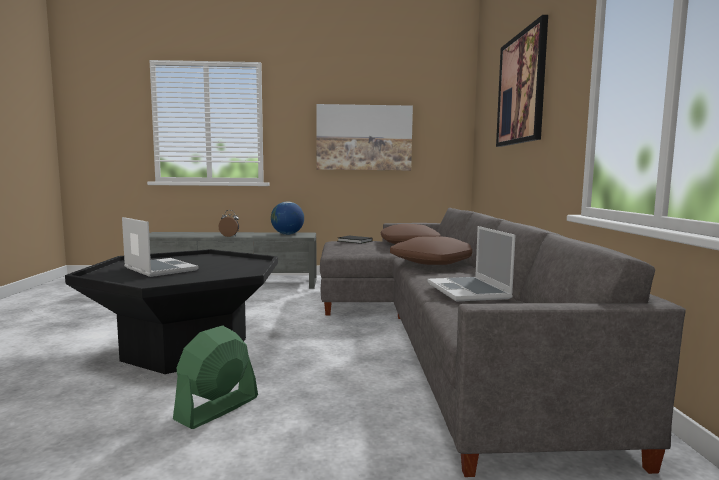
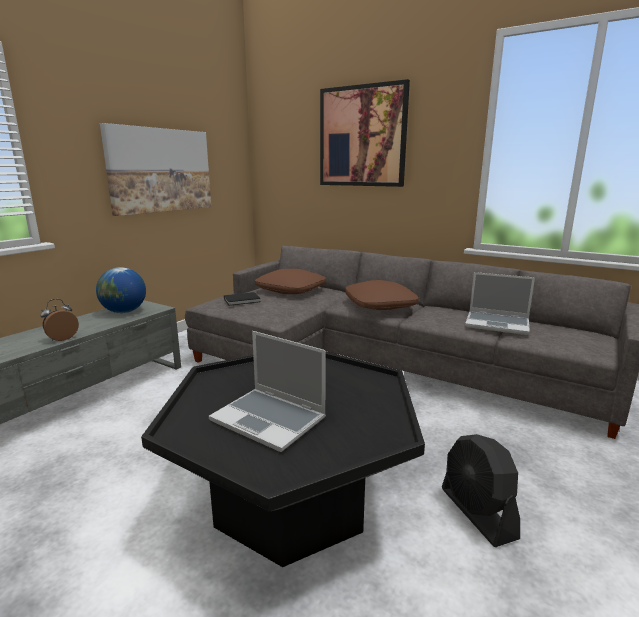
camera: 55 degrees left, 10 degrees up
(159, 269) = (270, 419): laptop -> laptop turned 135 degrees counterclockwise
(217, 408) = (477, 513): green fan -> black fan

